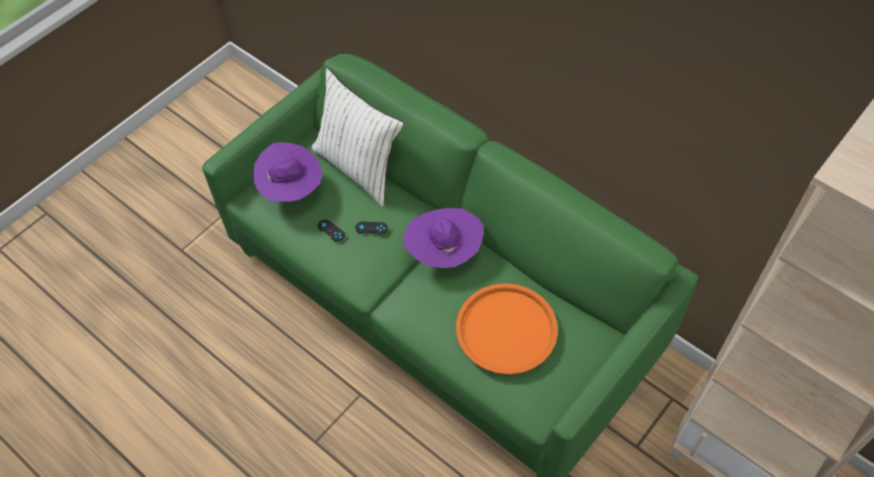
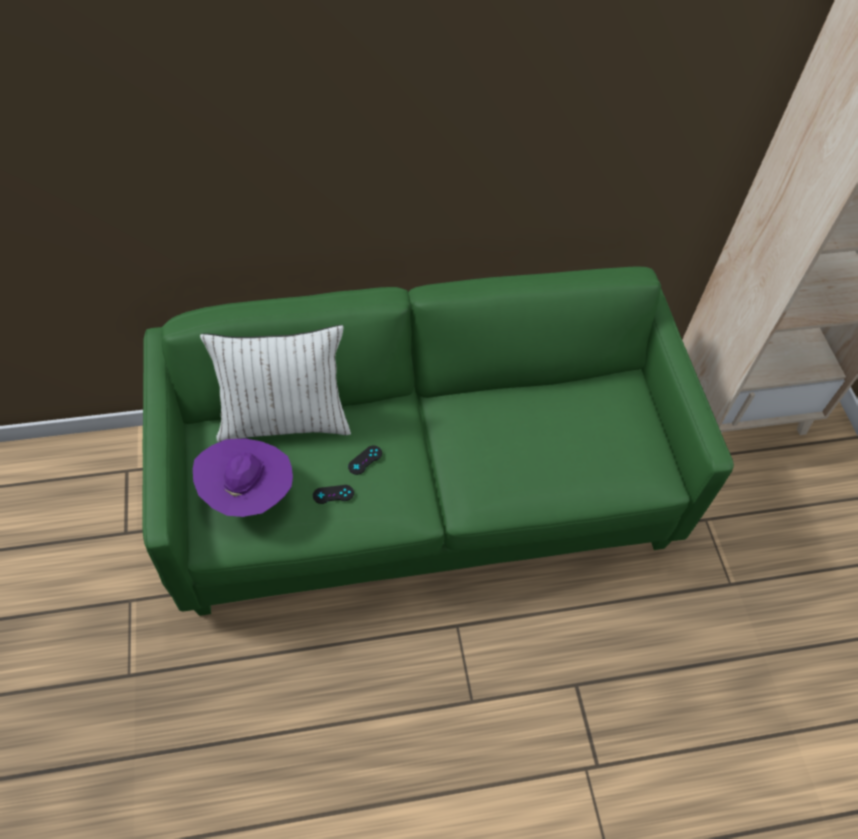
camera: 55 degrees left, 0 degrees up
(443, 252) = (448, 426): purple hat -> none
(506, 329) = (572, 439): orange tray -> none

